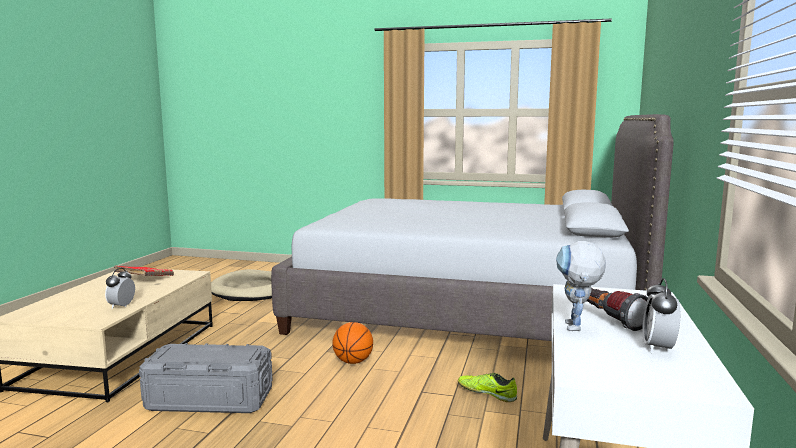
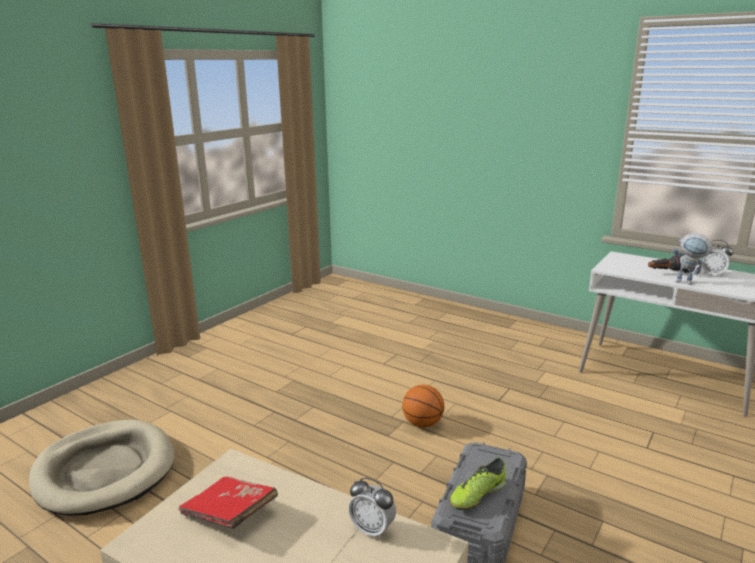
camera: 70 degrees left, 10 degrees up
(468, 310) = (332, 342): grey bed -> none
(487, 393) = (509, 374): shoe -> shoe (477, 495)

